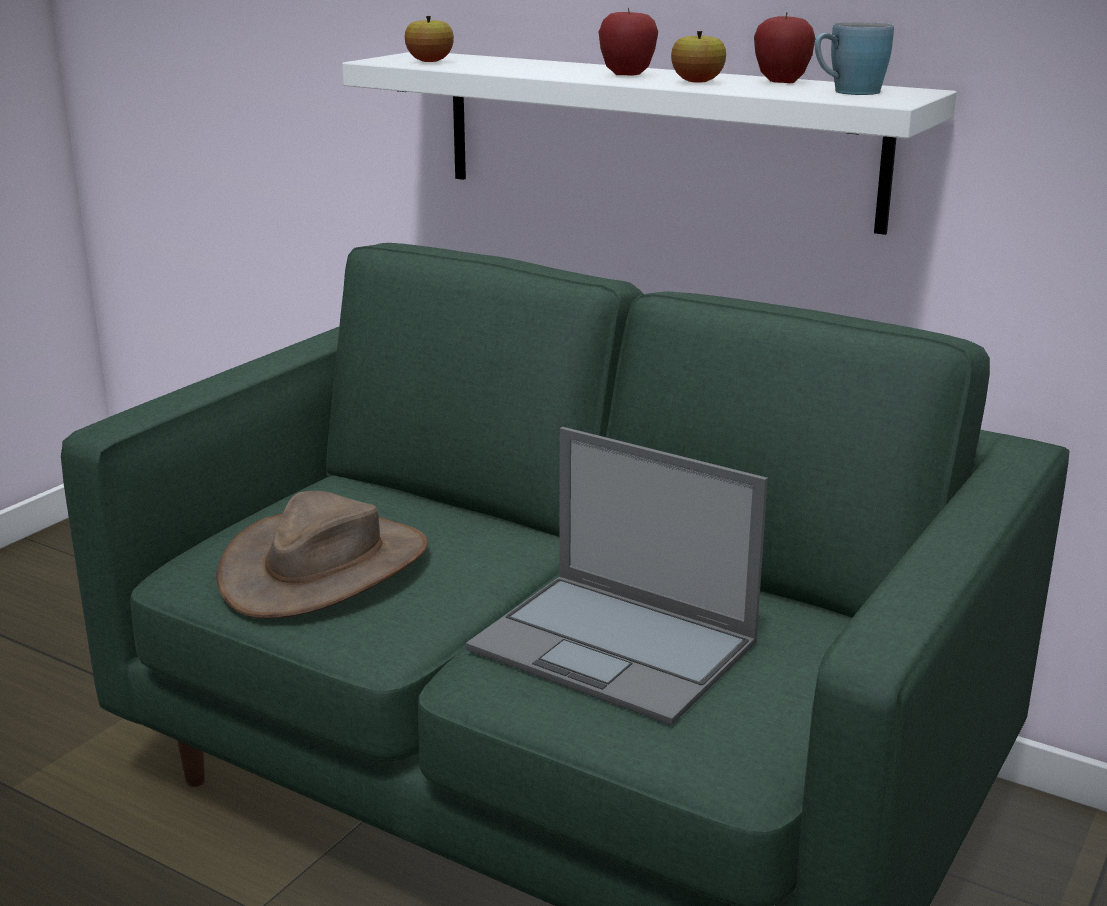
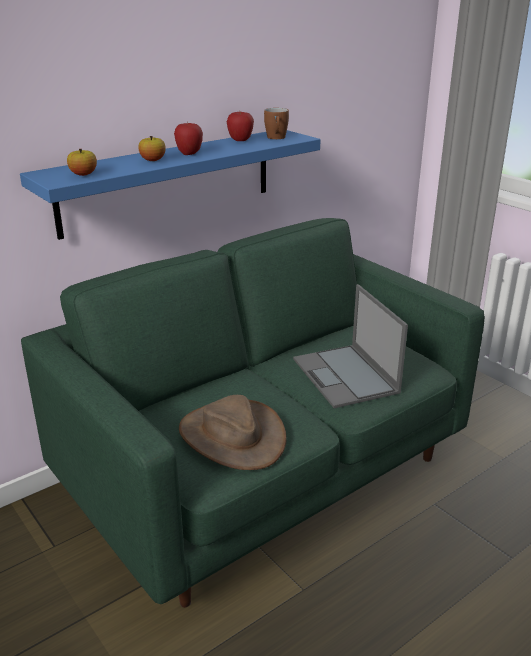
camera: 70 degrees left, 5 degrees up
(616, 647) = (346, 376): laptop -> laptop turned 105 degrees clockwise
(655, 137) = (168, 181): white shelf -> blue shelf
(697, 82) = (224, 149): apple -> apple (153, 160)
(847, 92) = (276, 138): blue mug -> brown mug

